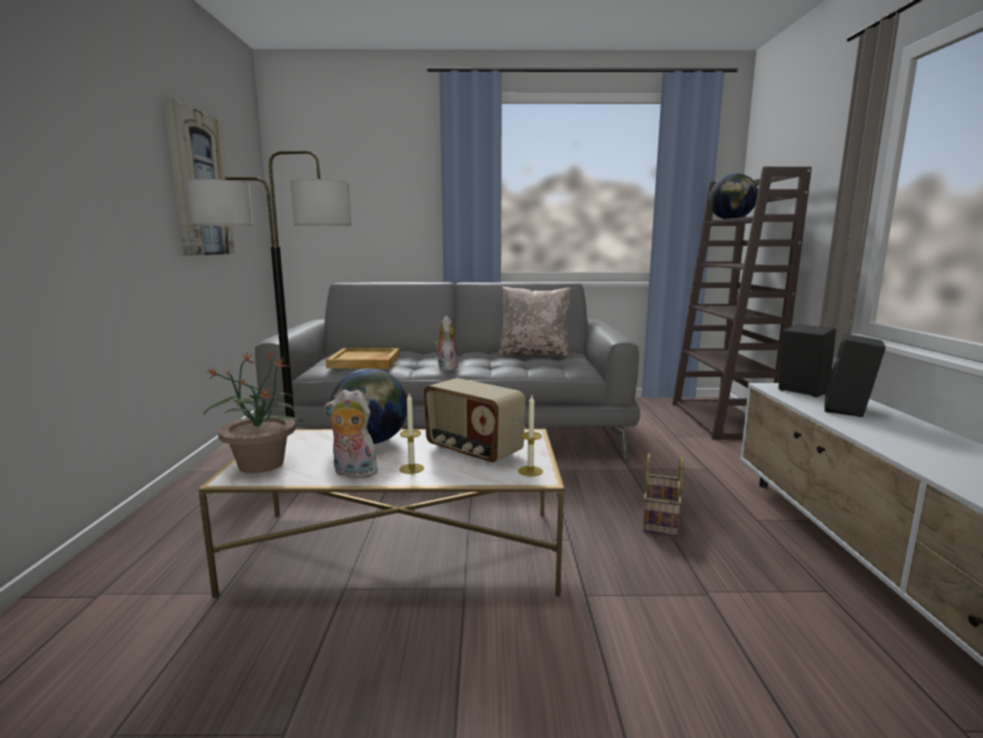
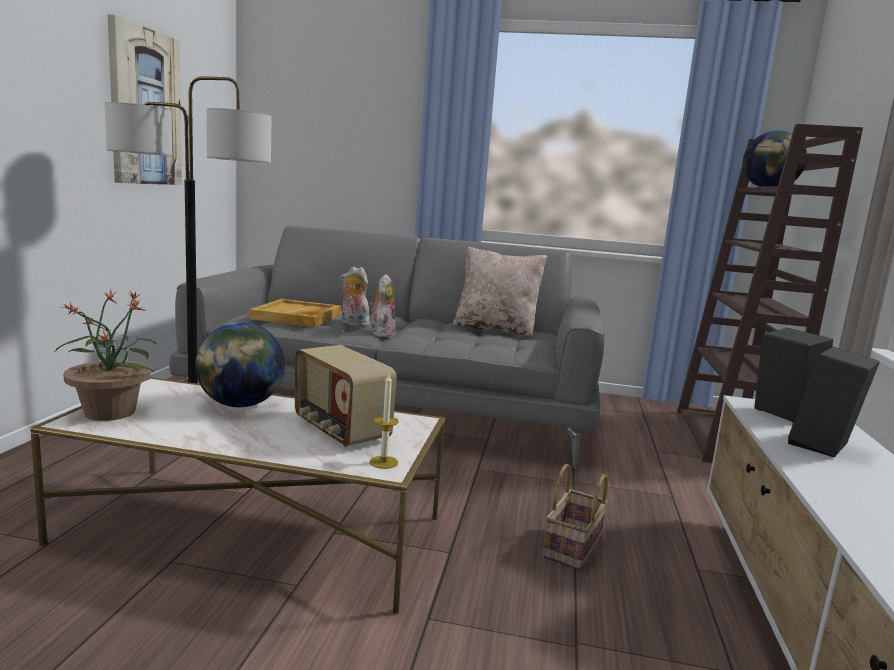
camera: 10 degrees right, 0 degrees up
(352, 473) = (192, 435): plush toy -> plush toy (353, 324)
(411, 468) = (257, 440): candle -> none

